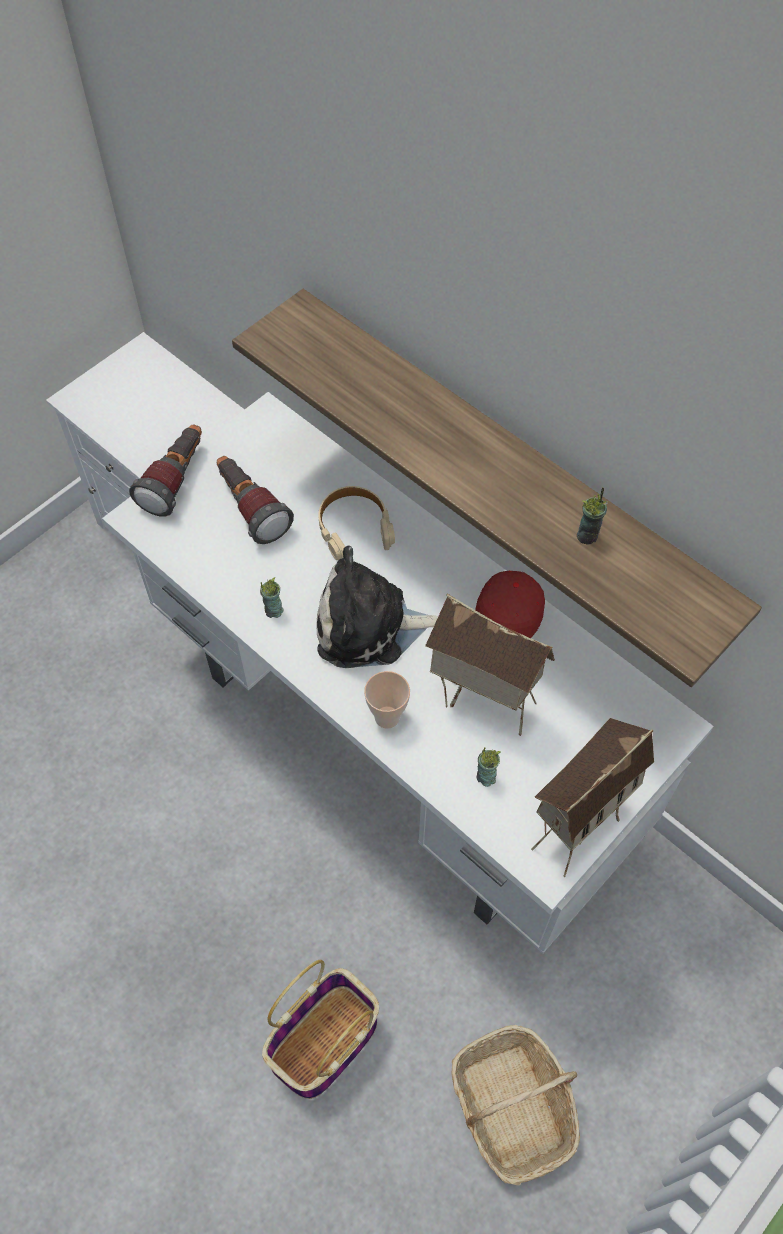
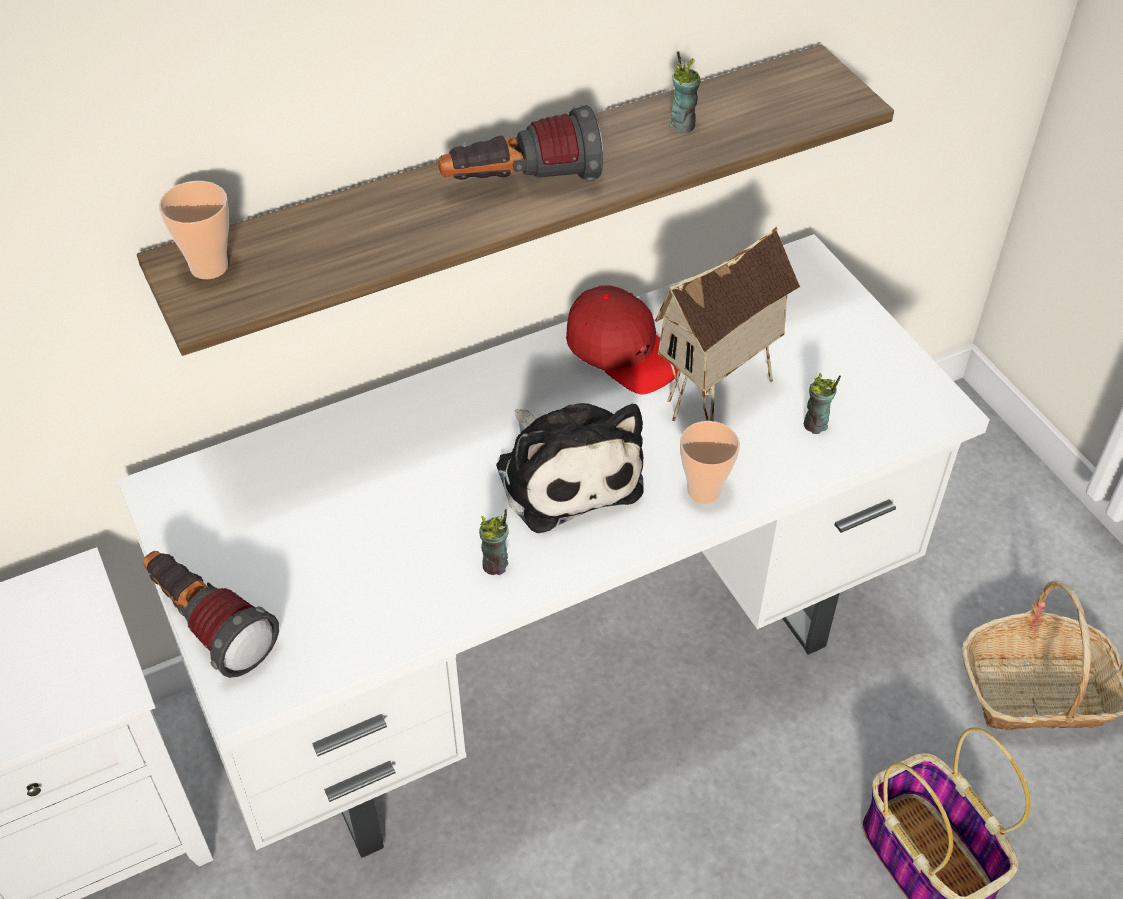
camera: 70 degrees left, 10 degrees down
(250, 509) = (313, 549): flashlight -> flashlight (521, 184)
(304, 326) = (209, 267): none -> cup
(354, 528) = (409, 447): beige headphones -> none
(369, 626) = (566, 473): plush toy -> plush toy turned 45 degrees counterclockwise
(575, 823) = (894, 369): toy house -> none

